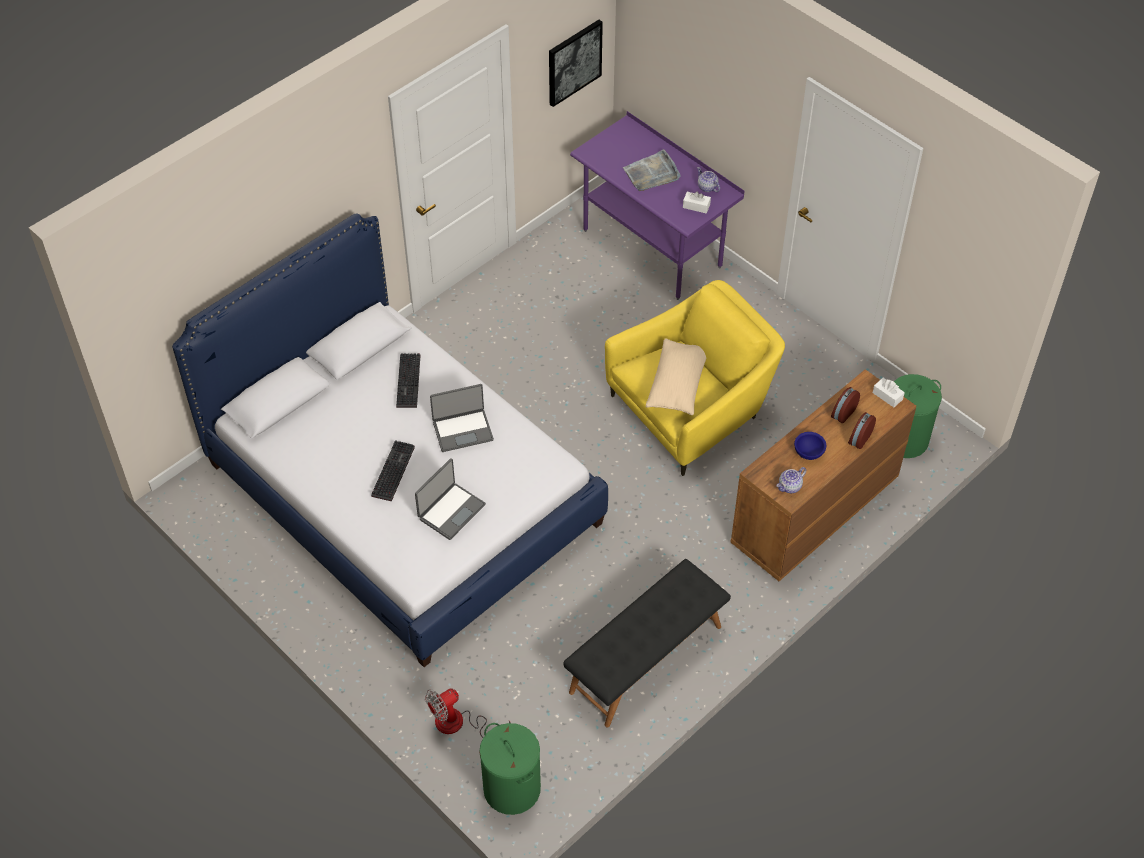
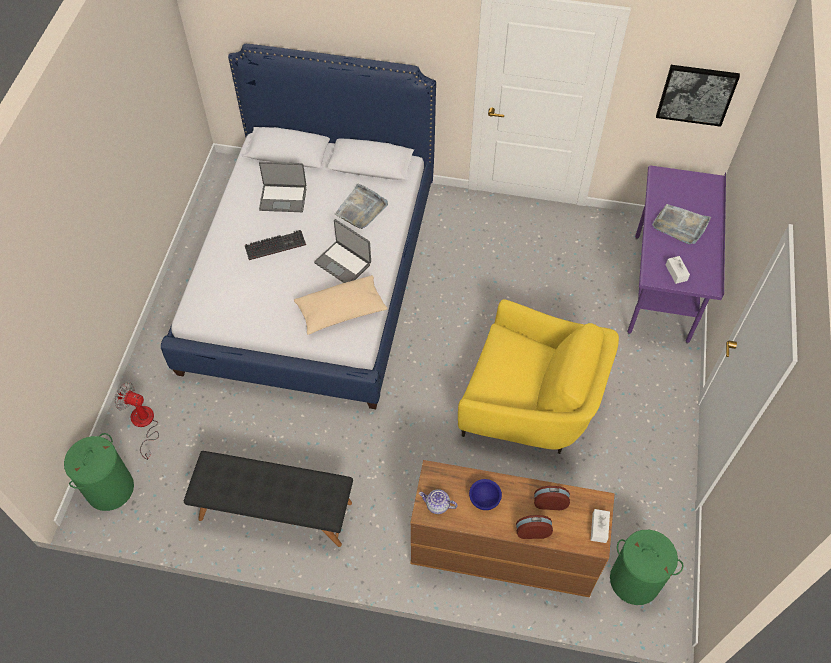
camera: 55 degrees right, 5 degrees up
(409, 382) = (361, 209): keyboard -> grey tray
(451, 511) = (265, 298): laptop -> laptop (283, 198)
(677, 385) = (509, 373): beige pillow -> beige pillow (341, 311)
(707, 187) = (703, 268): teapot -> none

